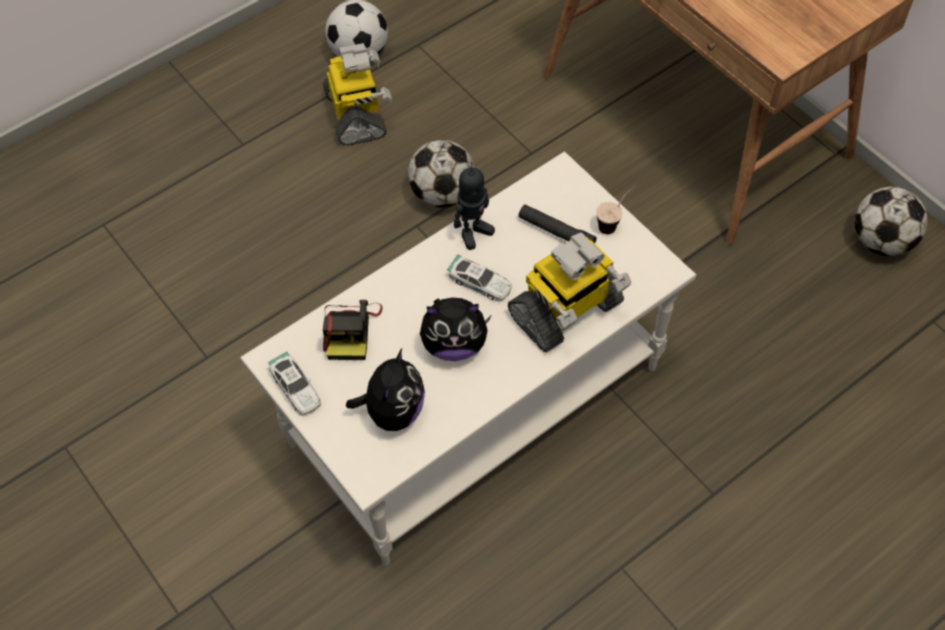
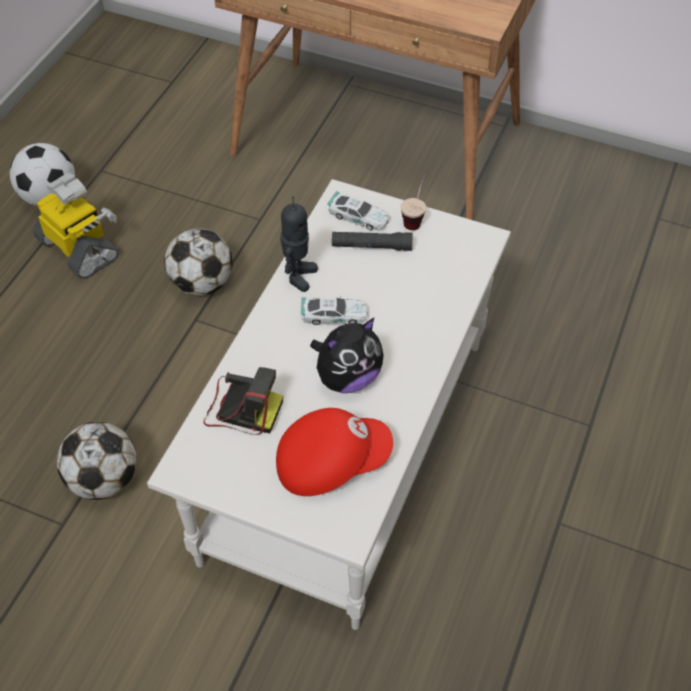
camera: 30 degrees left, 5 degrees down
(296, 388) = (223, 485): toy car -> toy car (358, 217)
(350, 330) = (241, 408): camera -> camera turned 45 degrees counterclockwise
(393, 411) = (331, 461): plush toy -> red cap
(566, 311) = (425, 306): toy robot -> none
(881, 241) = (581, 176): football -> football (104, 480)

